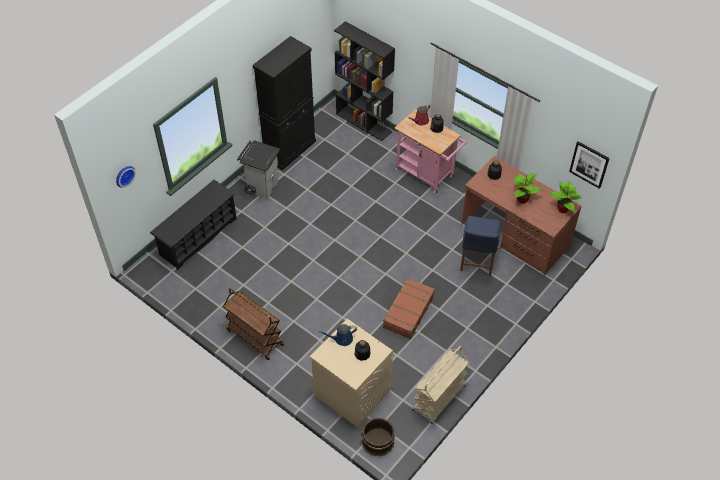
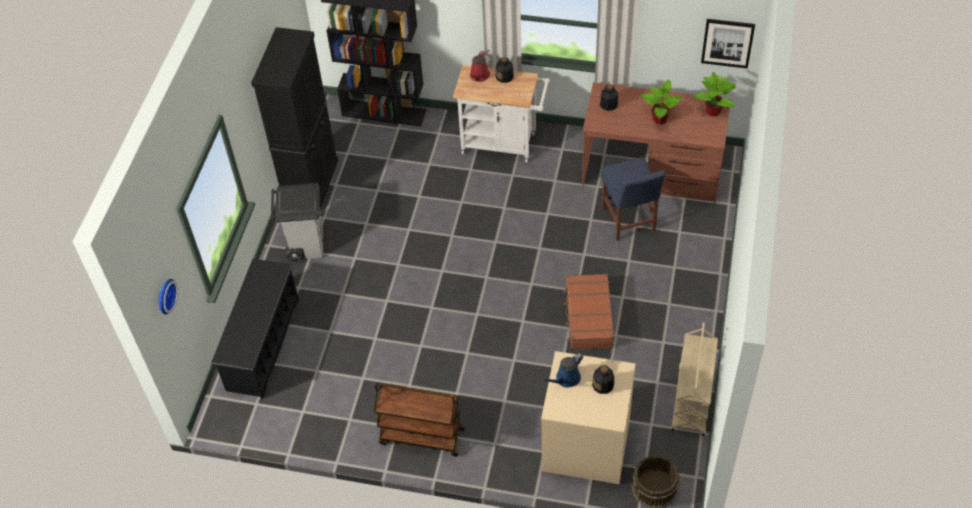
camera: 25 degrees left, 0 degrees up
(427, 175) = (503, 144): pink cart -> white cart

